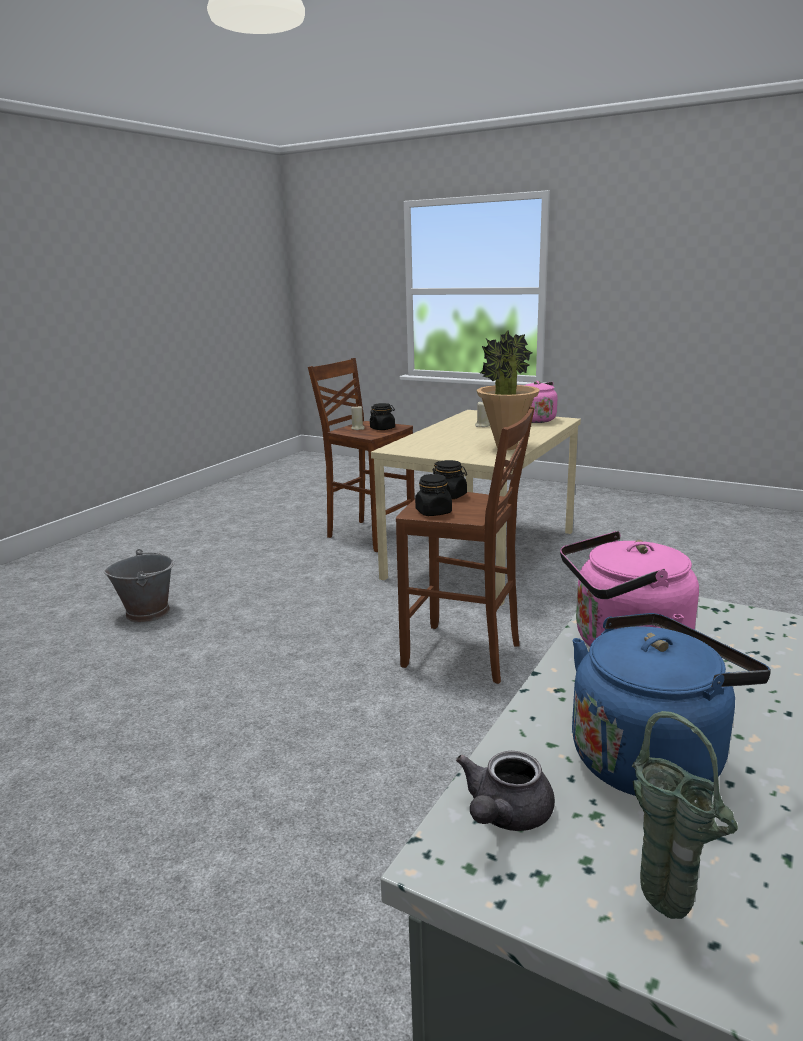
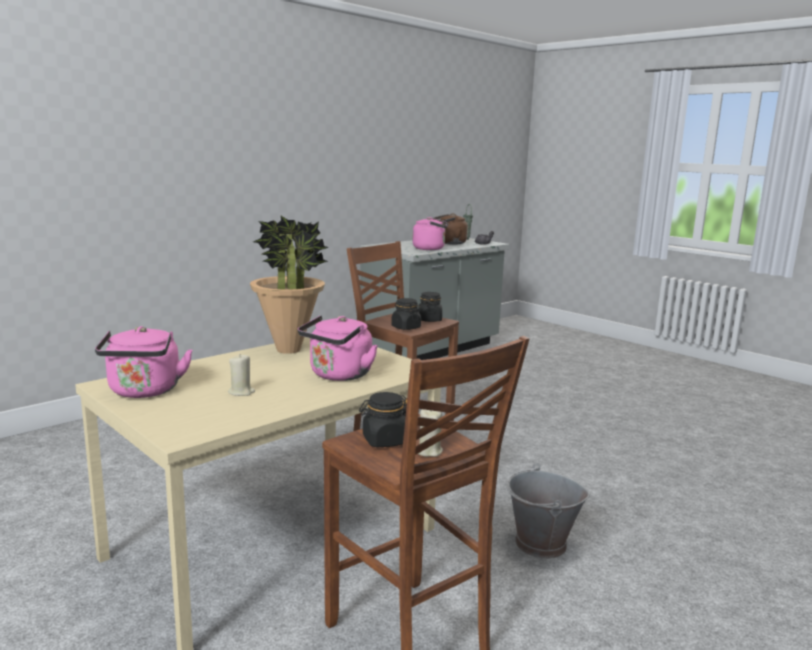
camera: 165 degrees left, 5 degrees down
(148, 612) = (713, 537): grey bucket -> grey bucket (540, 544)
(441, 439) = (338, 375): none -> pink kettle
(651, 757) = (449, 243): blue kettle -> brown kettle

